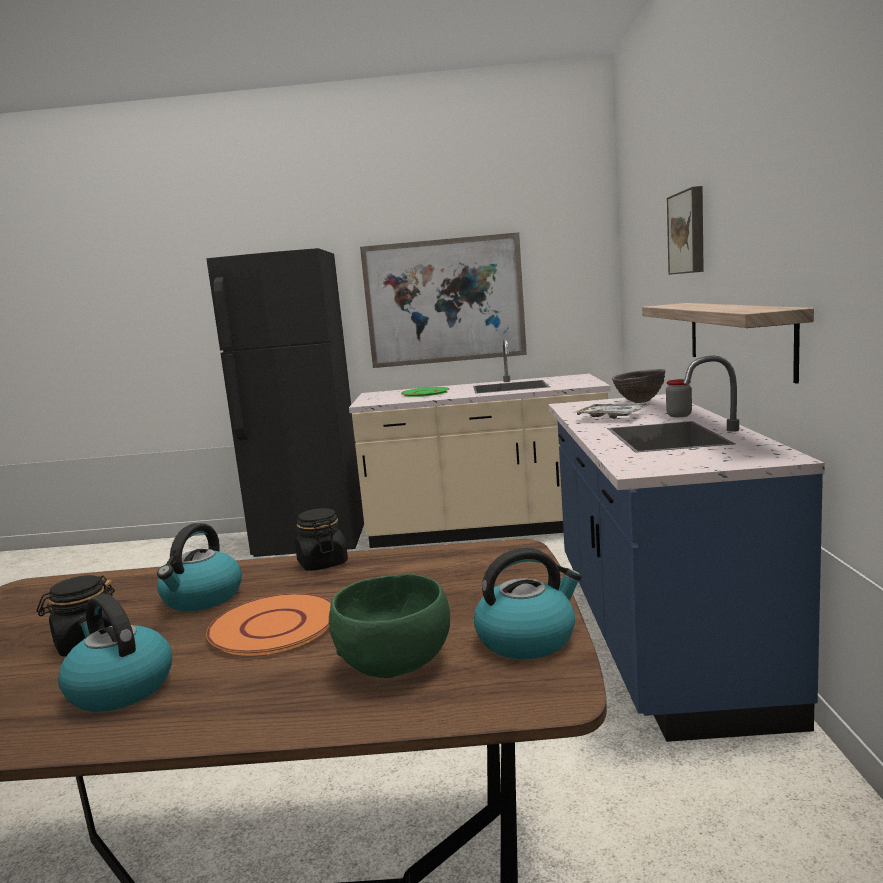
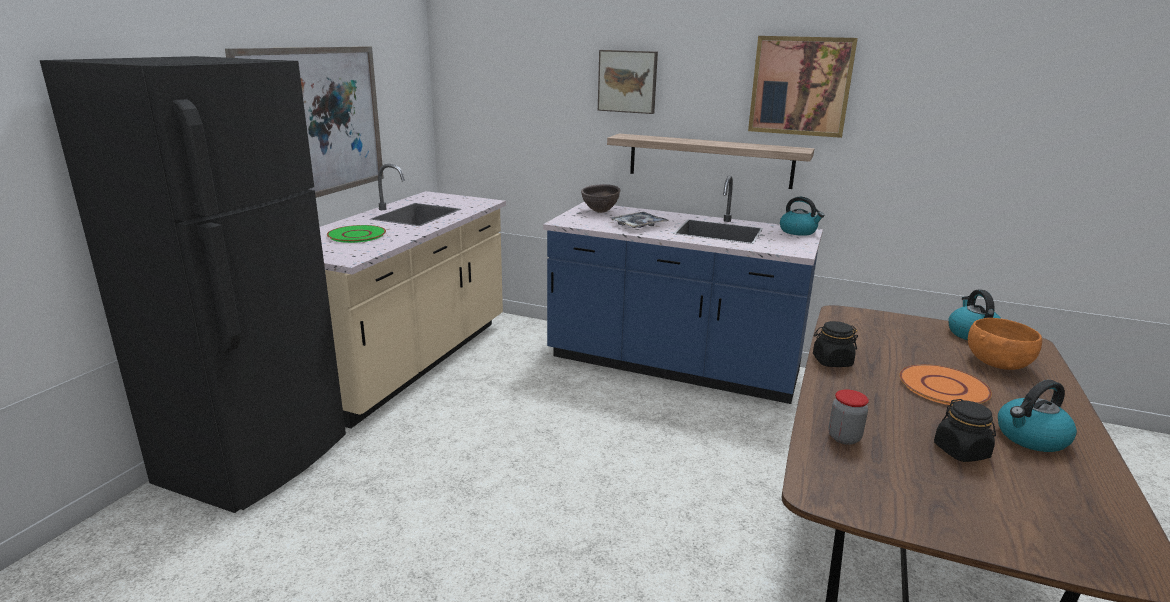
camera: 70 degrees left, 10 degrees up
(202, 599) = (885, 406): kettle -> kettle (798, 231)
(396, 662) = (996, 363): green bowl -> orange bowl
(679, 415) = (665, 217): jar -> jar (844, 437)
(797, 199) = (800, 86): none -> picture

